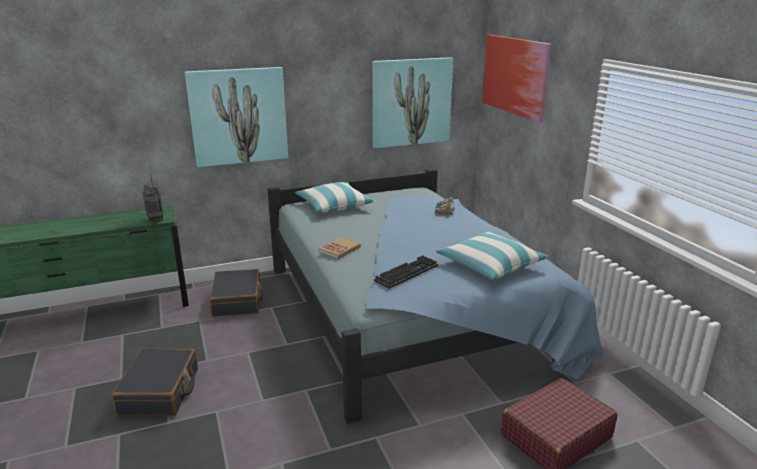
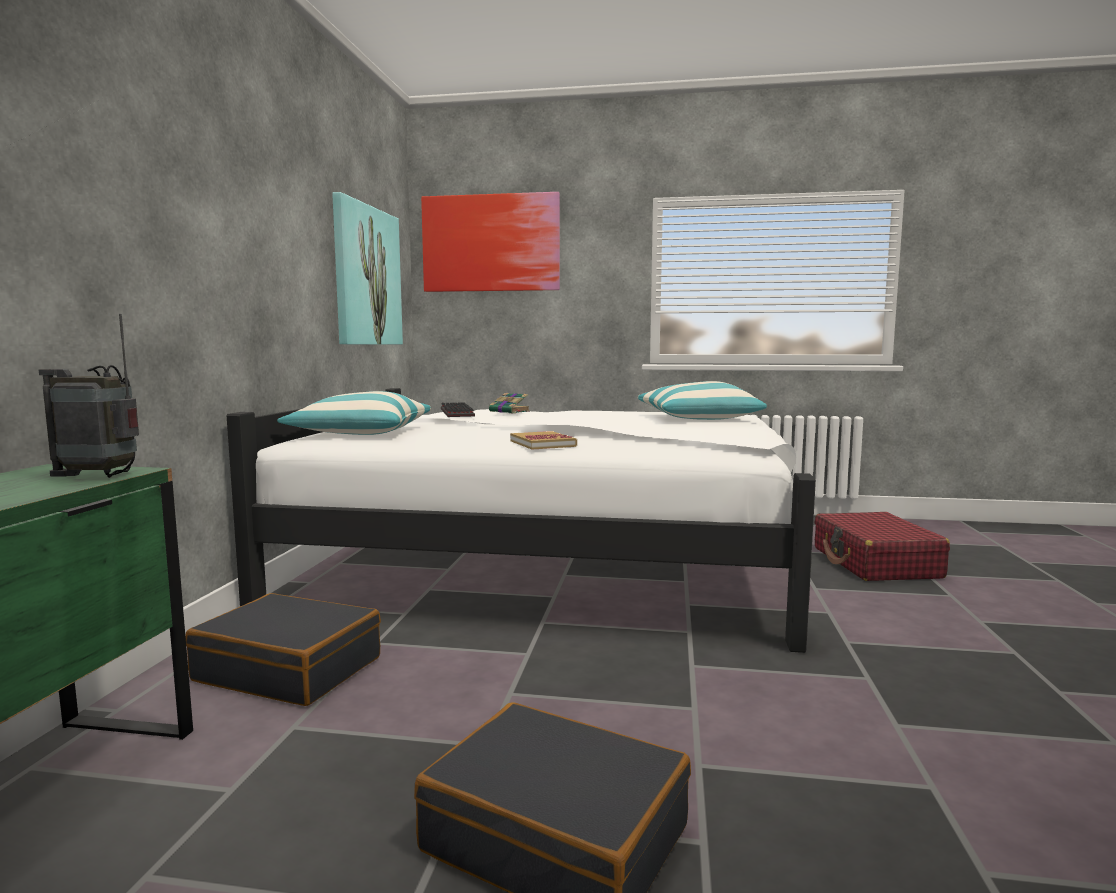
camera: 60 degrees left, 15 degrees down
(238, 116) = (174, 237): picture -> none
(406, 272) = (682, 430): keyboard -> keyboard (455, 412)
(412, 314) = (558, 561): blue bed -> white bed

